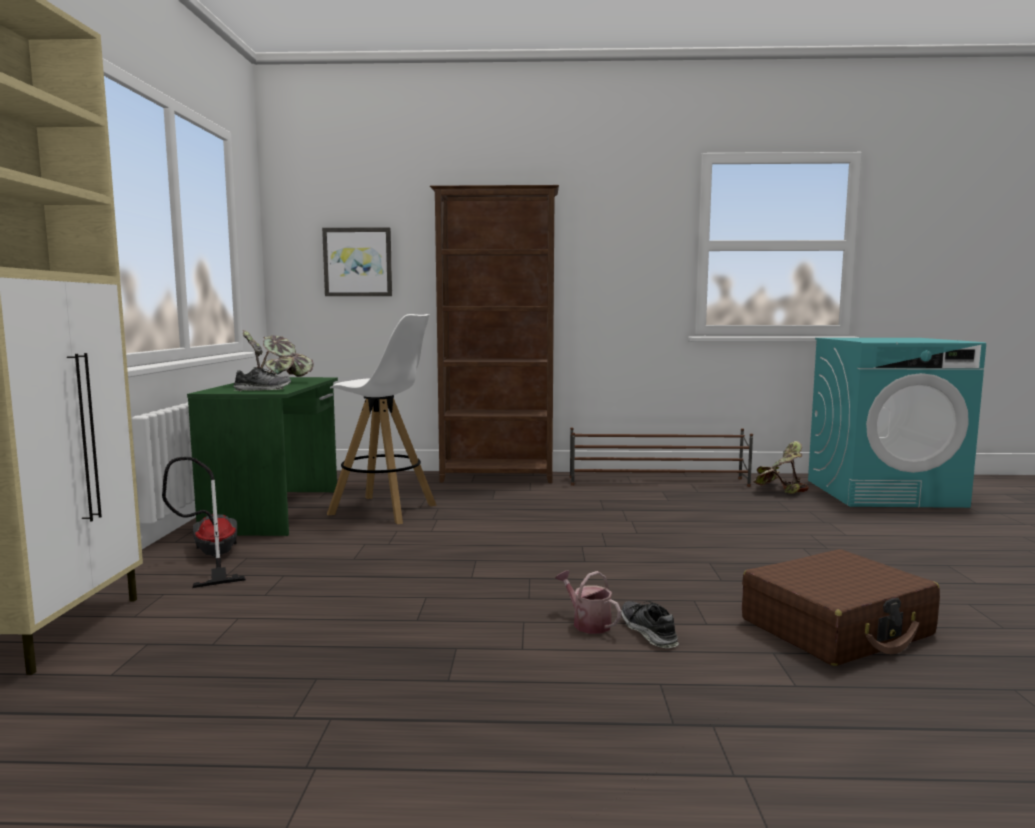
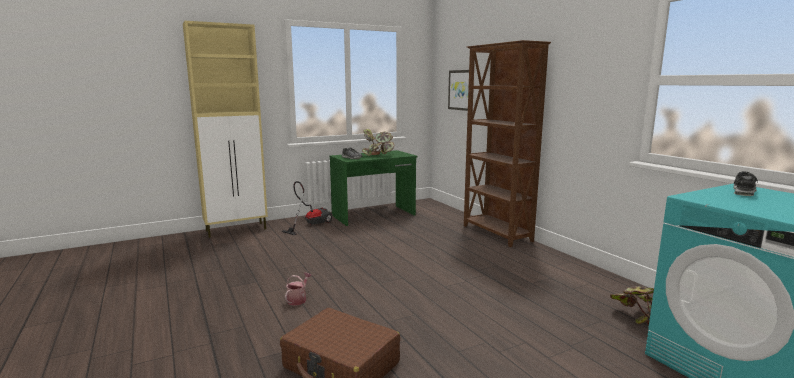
camera: 60 degrees right, 5 degrees up
(384, 510) = (401, 229): white stool -> none
(648, 632) = (297, 314): shoe -> shoe (743, 191)
(658, 482) = (573, 272): brown shoe rack -> none

